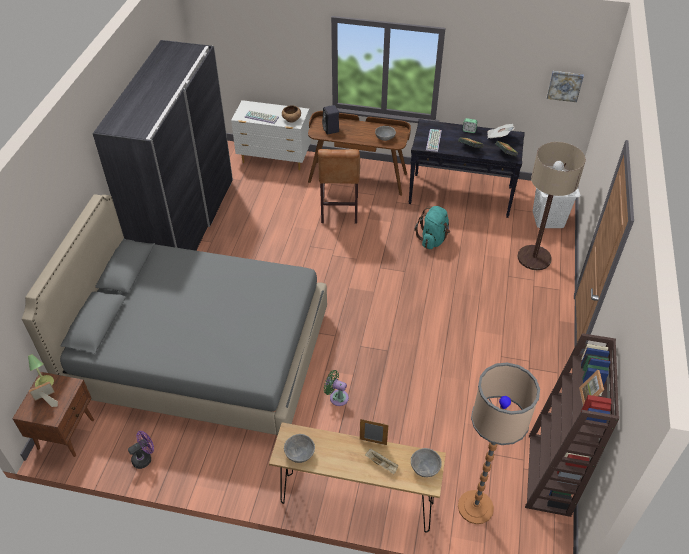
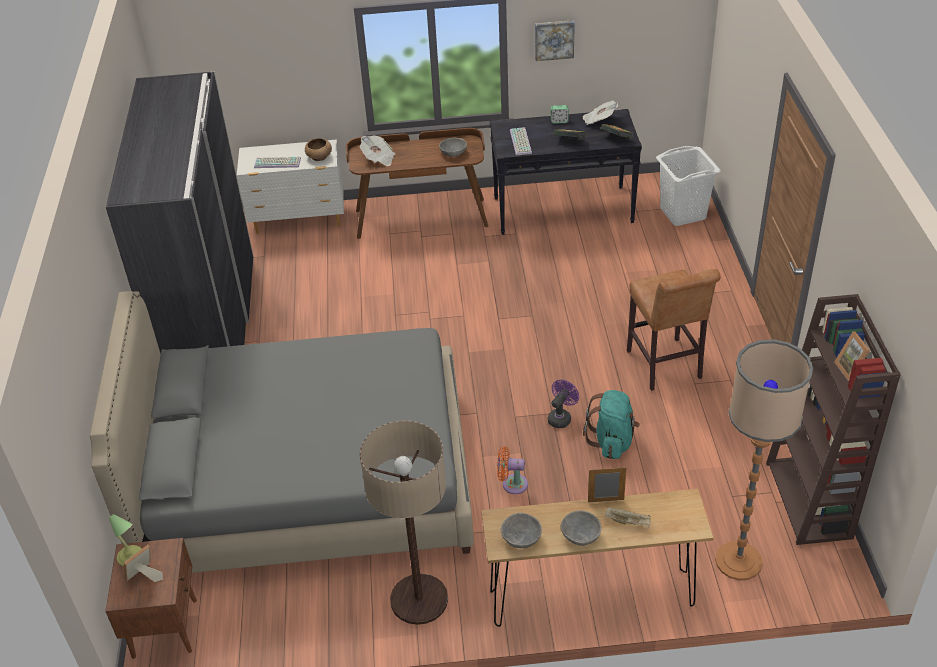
camera: 15 degrees left, 5 degrees down
(144, 458) = (289, 626): purple fan -> purple fan (561, 417)
(331, 130) = (378, 158): black speaker -> newspaper
(337, 397) = (512, 484): green fan -> orange fan
(339, 212) = (415, 264): brown stool -> brown stool (665, 367)
(424, 467) = (681, 511): grey bowl -> grey bowl (580, 535)
(433, 239) = (551, 269): turquoise backpack -> turquoise backpack (612, 441)
(534, 258) = (685, 262): floor lamp -> floor lamp (419, 599)
(564, 85) = (666, 39): picture -> picture (554, 39)

